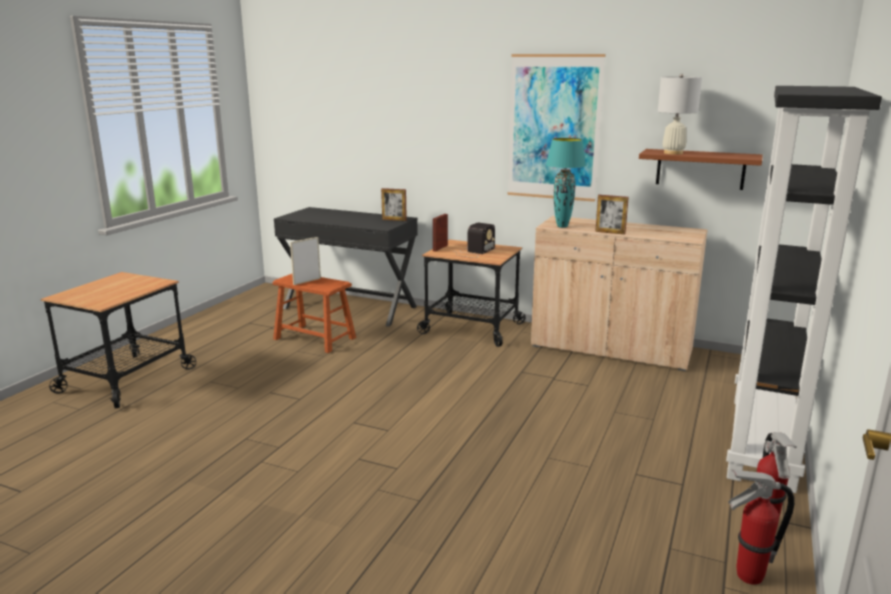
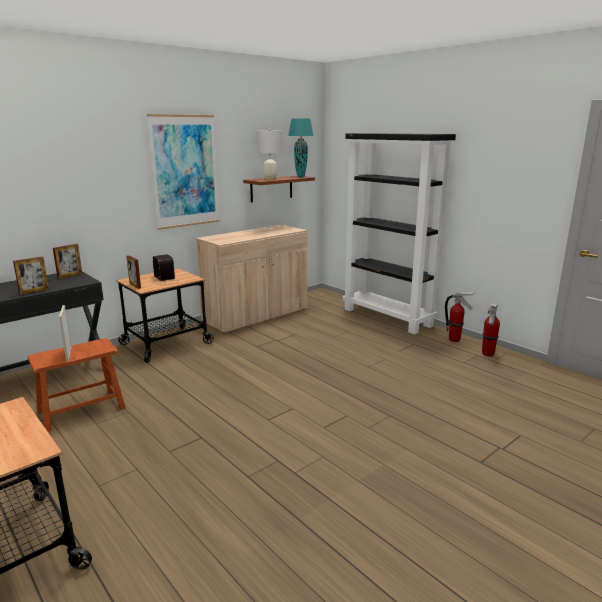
camera: 65 degrees left, 0 degrees up
(562, 226) = (228, 240): turquoise table lamp -> turquoise table lamp (300, 177)
(610, 232) = (259, 236): picture frame -> picture frame (34, 291)

